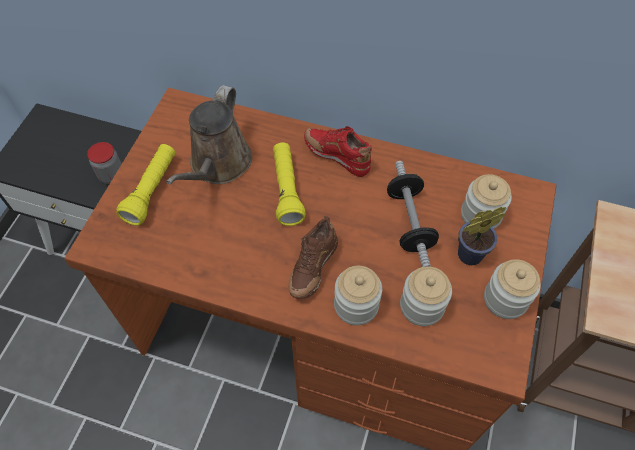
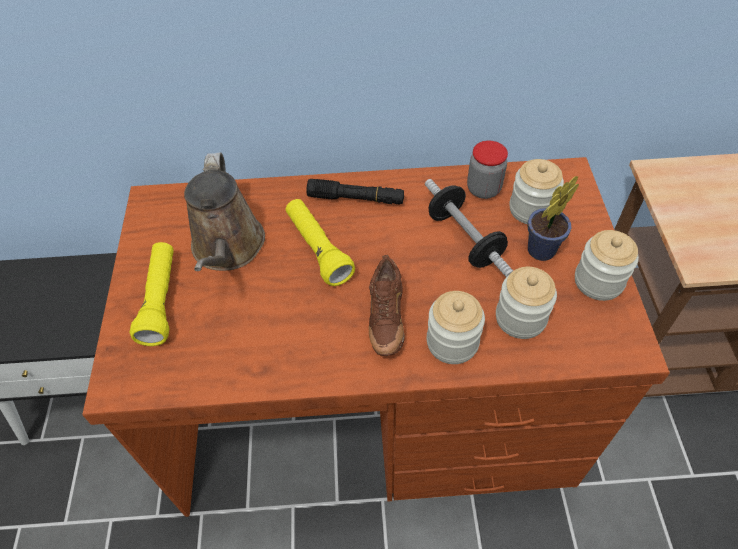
camera: 20 degrees left, 5 degrees down
(111, 175) = (88, 313): jar -> jar (483, 189)
(337, 156) = (356, 199): red shoe -> black flashlight

